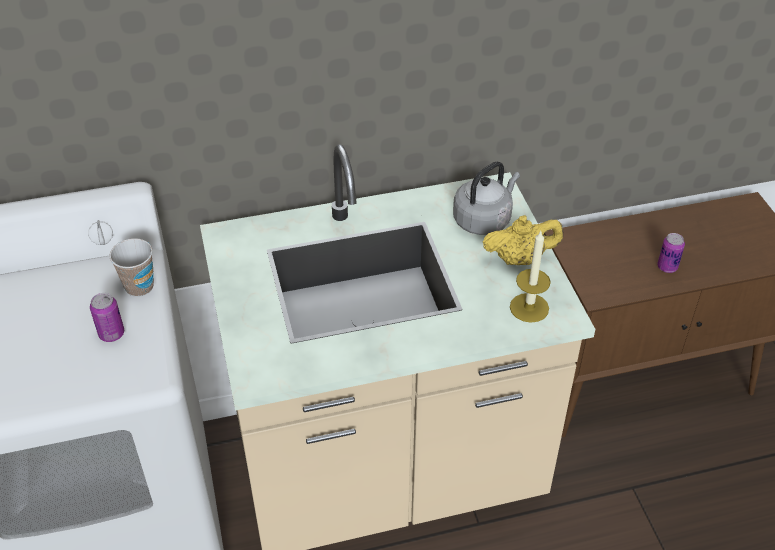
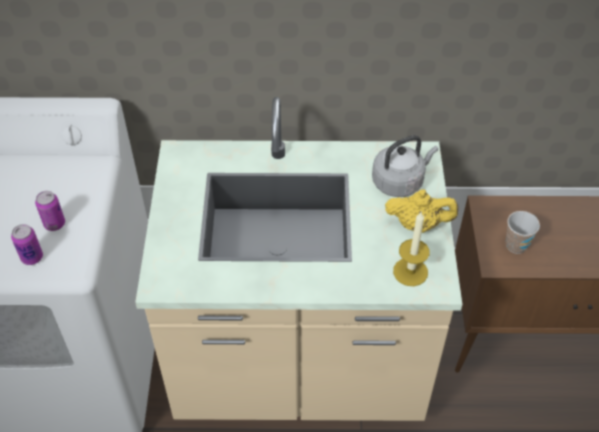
camera: 15 degrees right, 5 degrees up
(139, 287) = (90, 187): cup -> cup (516, 245)
(667, 267) = (568, 251): can -> can (32, 257)

